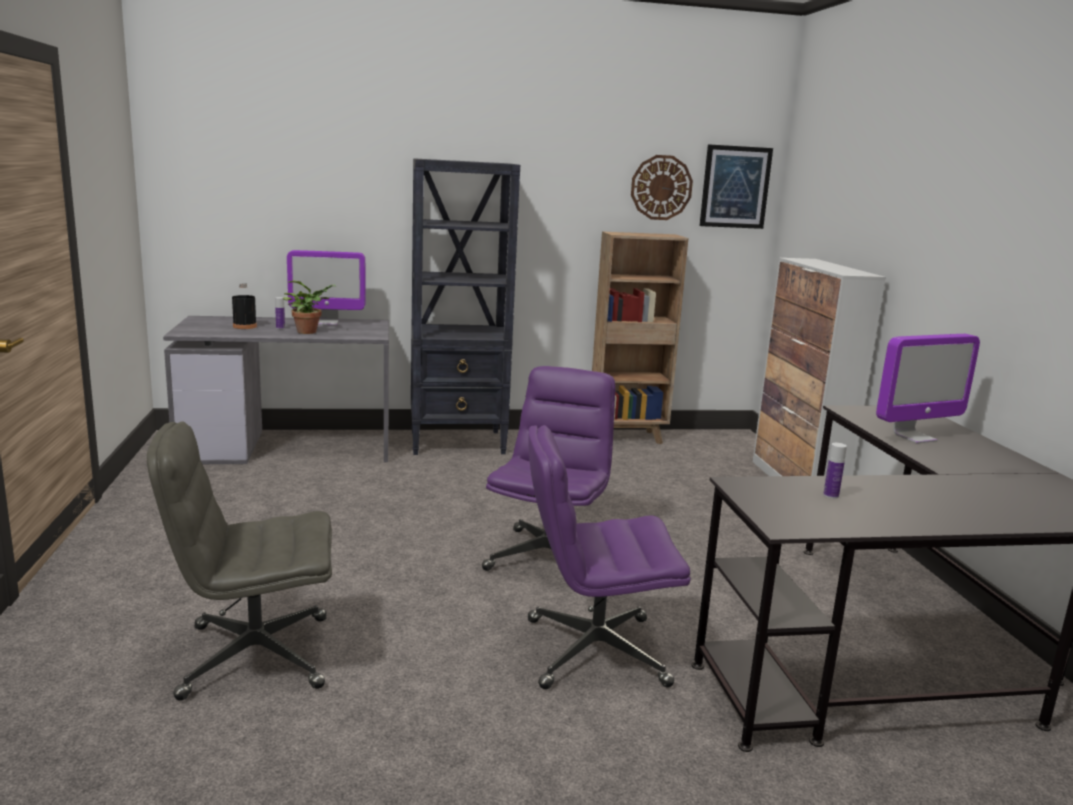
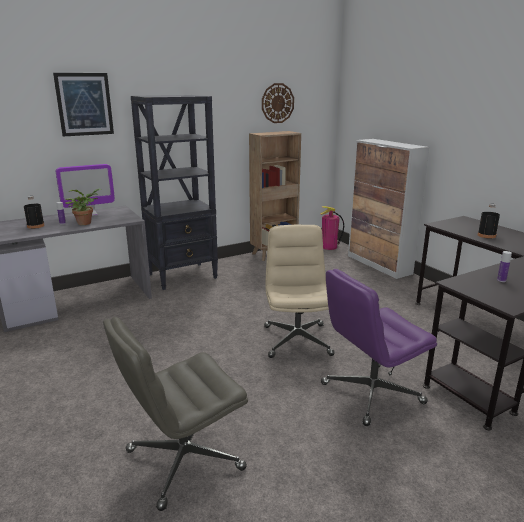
camera: 20 degrees left, 5 degrees up
(547, 557) = (296, 340): purple office chair -> beige office chair
(732, 443) = (329, 247): none -> fire extinguisher
(735, 187) = (315, 99): picture -> picture (84, 104)
(914, 437) = (486, 235): monitor -> black bottle

